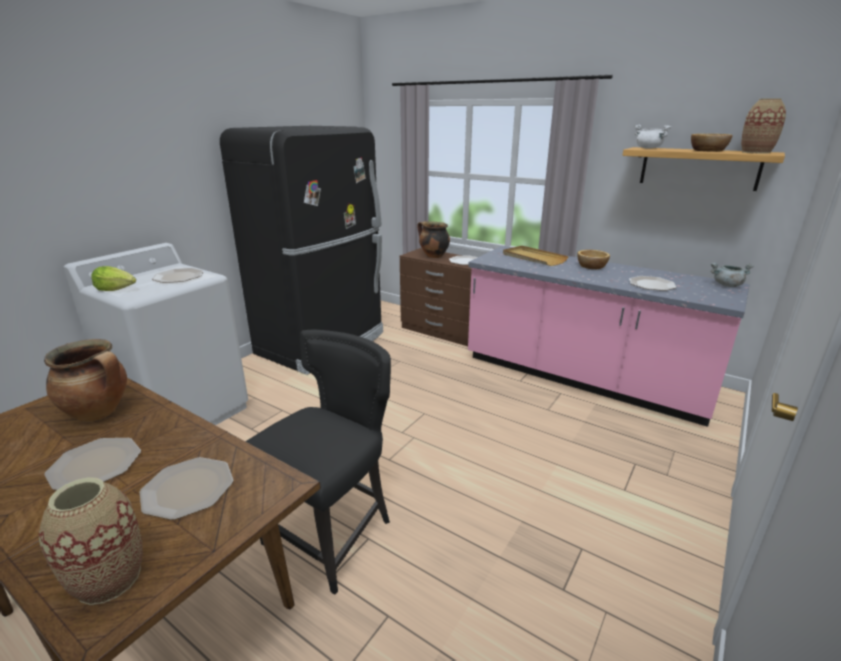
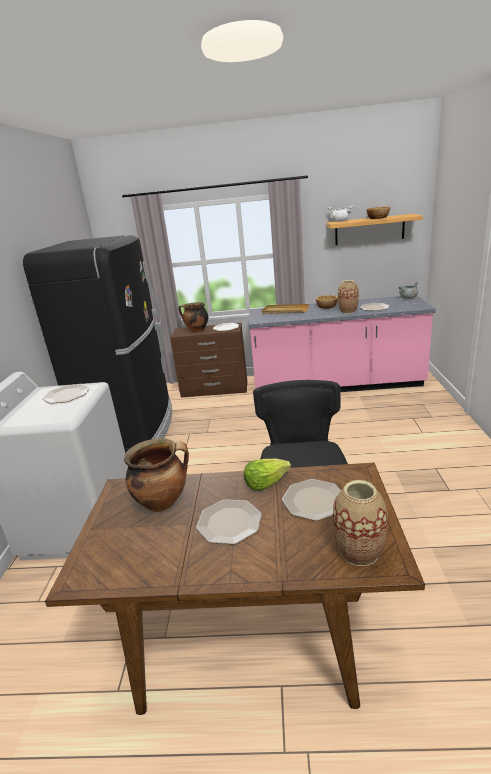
camera: 30 degrees left, 0 degrees up
(117, 289) = (32, 420): lettuce -> lettuce (266, 482)
(756, 152) = (403, 215): vase -> vase (348, 311)

